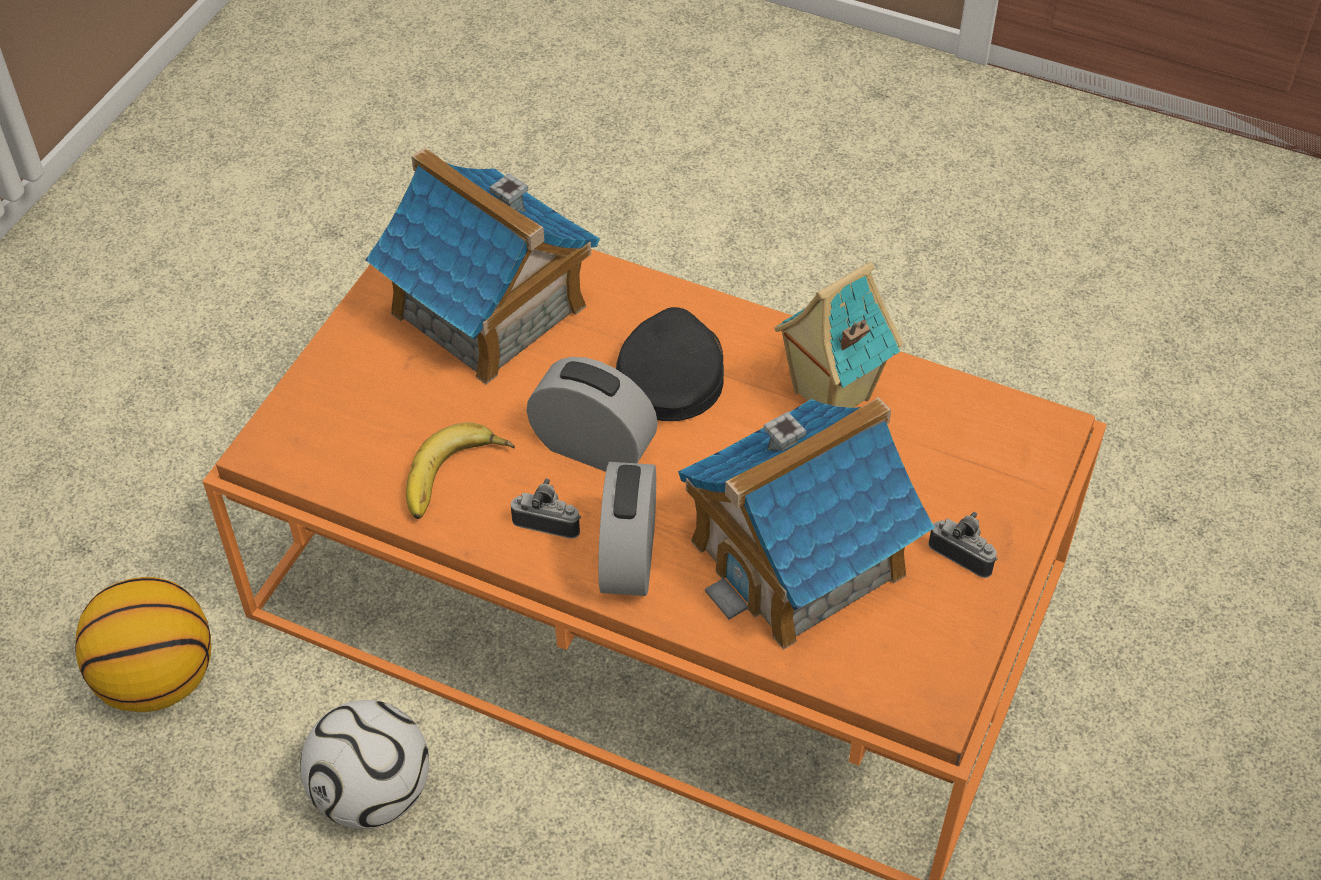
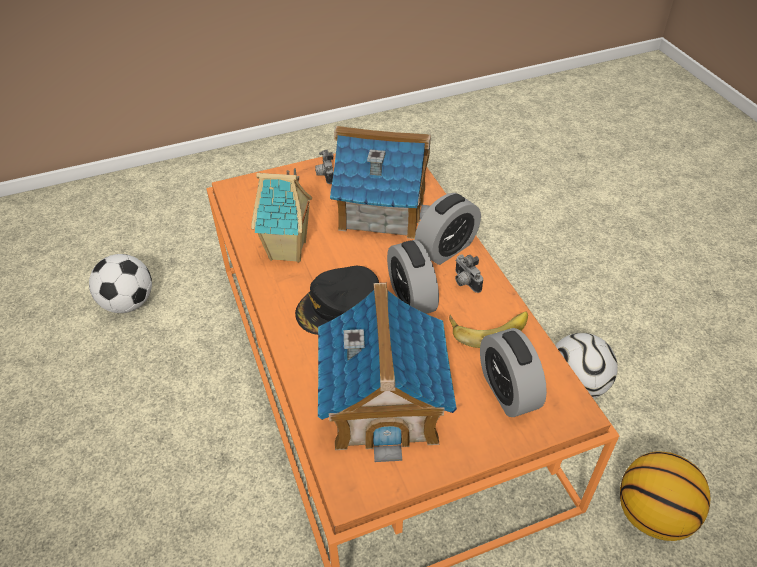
camera: 135 degrees left, 5 degrees down
(364, 417) = (507, 391): none -> alarm clock
(1110, 421) = (128, 303): none -> football

